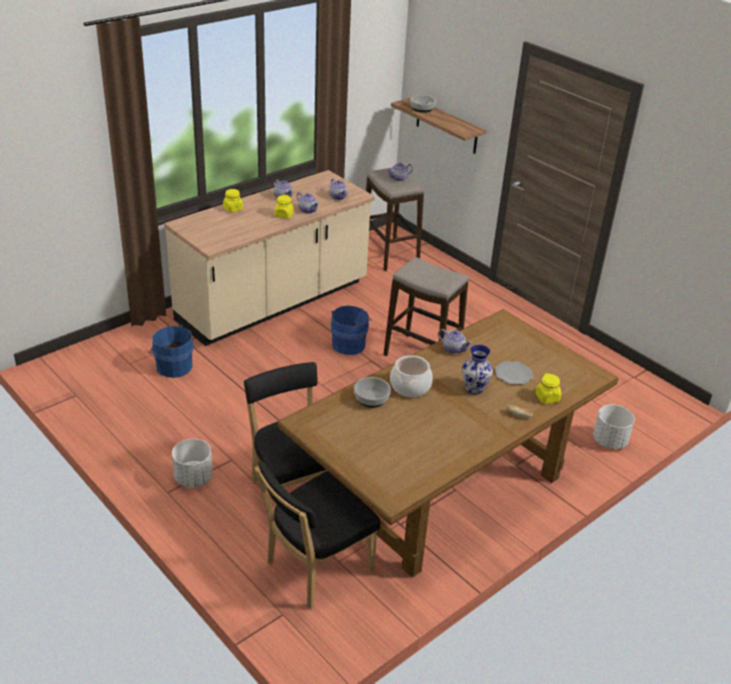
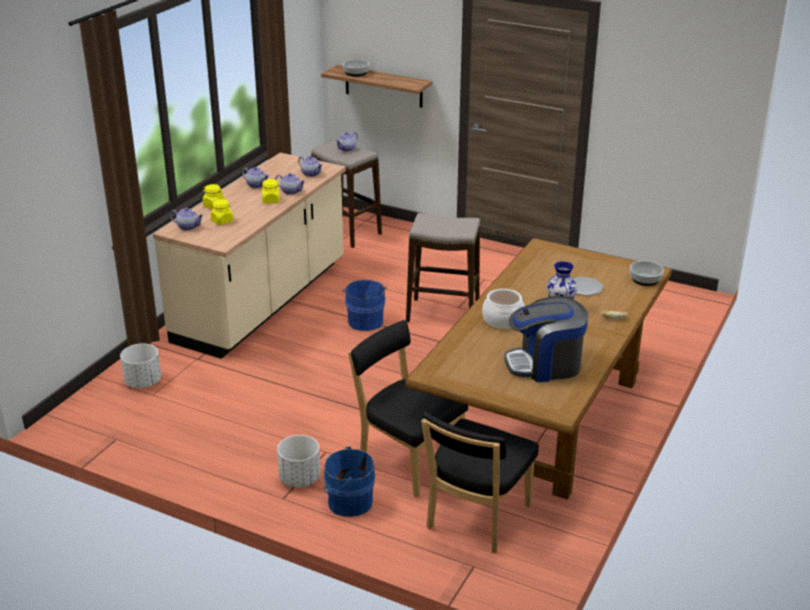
camera: 20 degrees left, 5 degrees down
(173, 366) = (201, 385): blue bucket -> blue bucket (348, 501)
(372, 398) = (476, 338): bowl -> bowl (645, 279)
(414, 444) = (545, 365): none -> coffee machine
(453, 349) = (516, 280): teapot -> teapot (188, 227)
(547, 398) = (627, 299): yellow jar -> yellow jar (222, 221)
(609, 441) = (656, 341): white planter -> white planter (143, 382)

